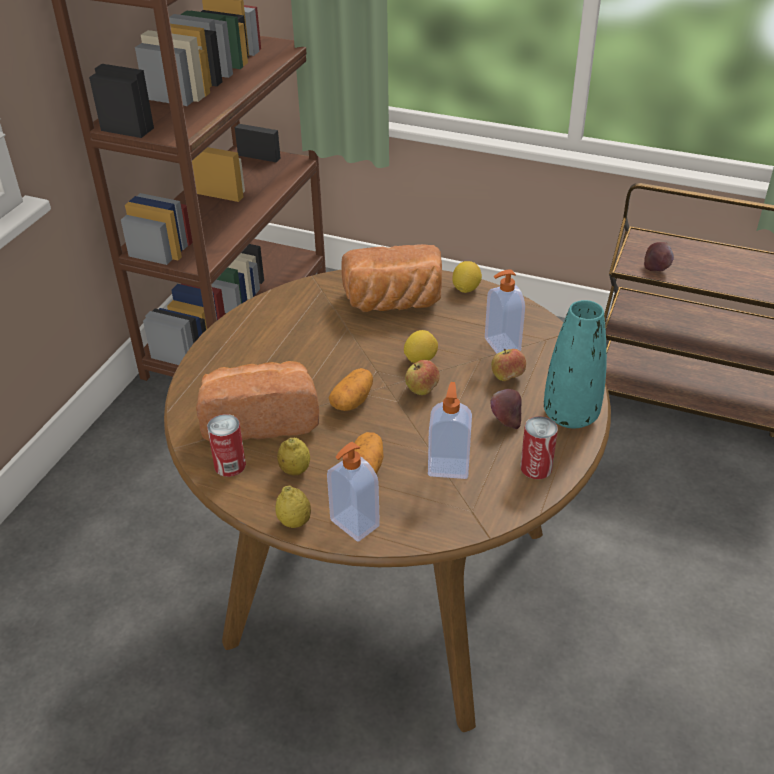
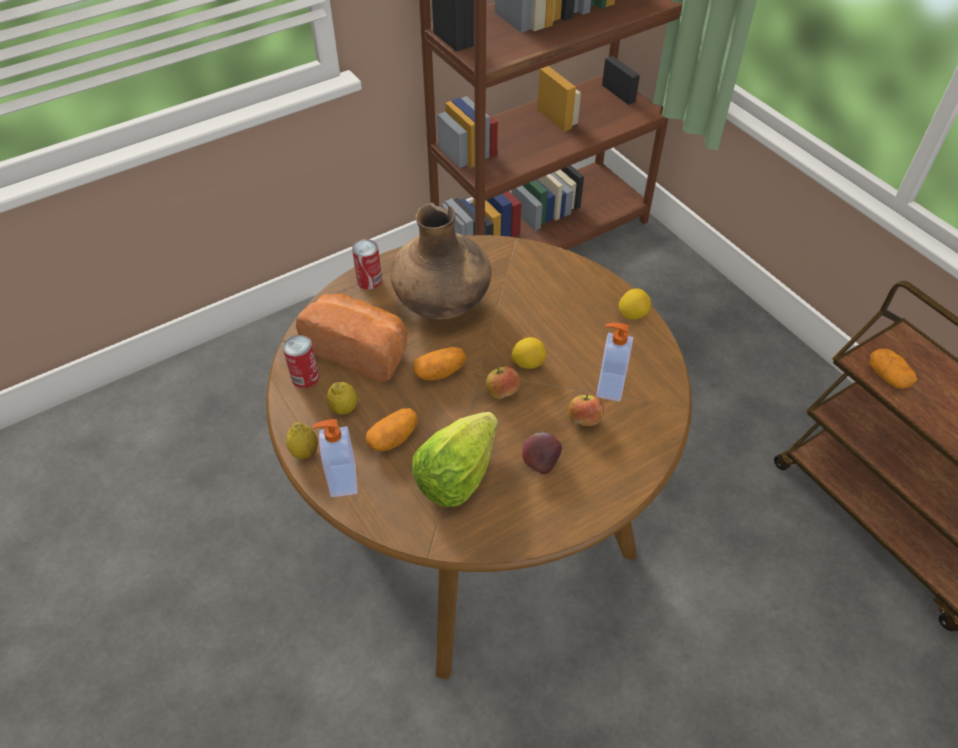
camera: 35 degrees right, 10 degrees up
(299, 350) = (443, 303): none -> brown vase
(393, 303) = (557, 298): bread -> none
(448, 467) = (456, 475): soap dispenser -> lettuce
(536, 468) = (524, 519): can -> can (369, 280)
(570, 415) = (602, 489): turquoise vase -> none
(656, 267) = (887, 376): apple -> potato

